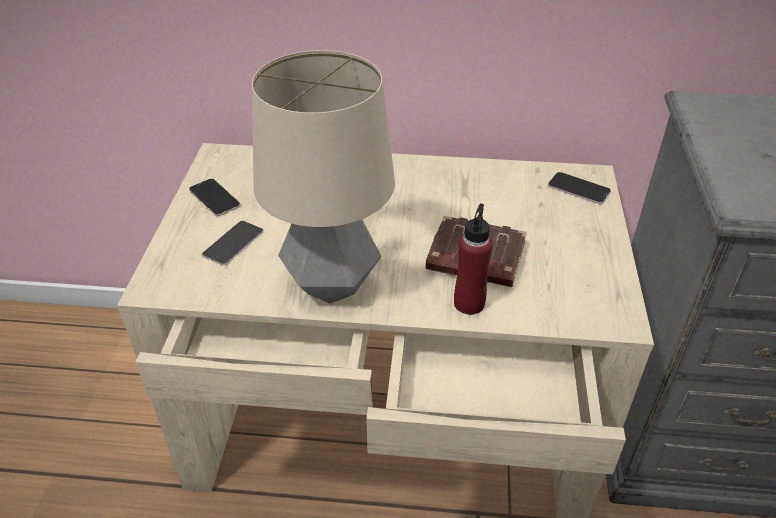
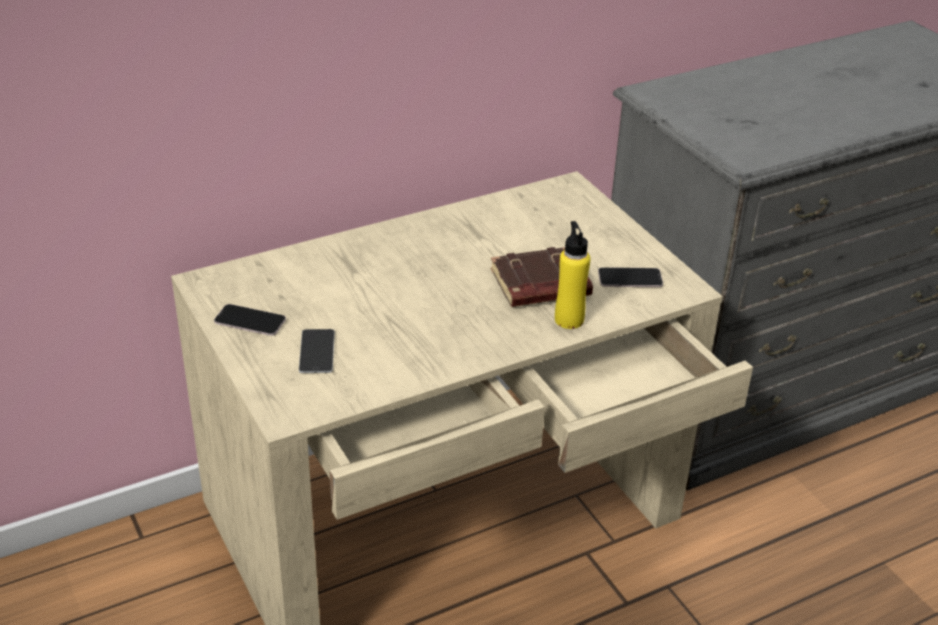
camera: 35 degrees left, 5 degrees down
(332, 284) = (445, 349): table lamp -> none
(469, 303) = (569, 320): red bottle -> yellow bottle
(578, 189) = (568, 200): phone -> phone (630, 278)

